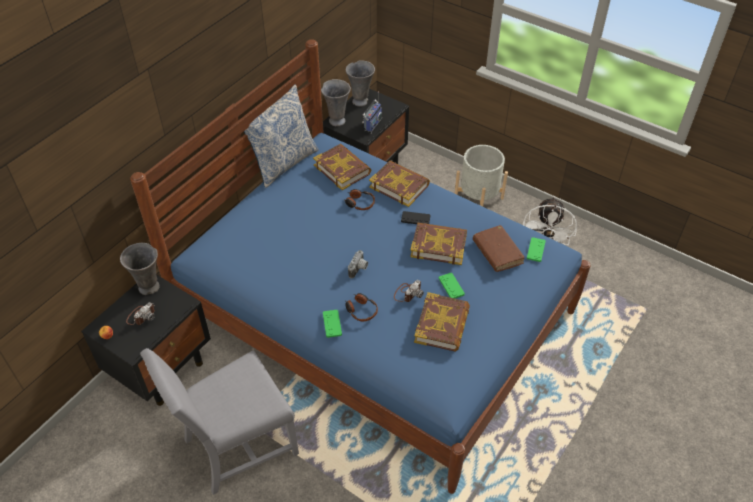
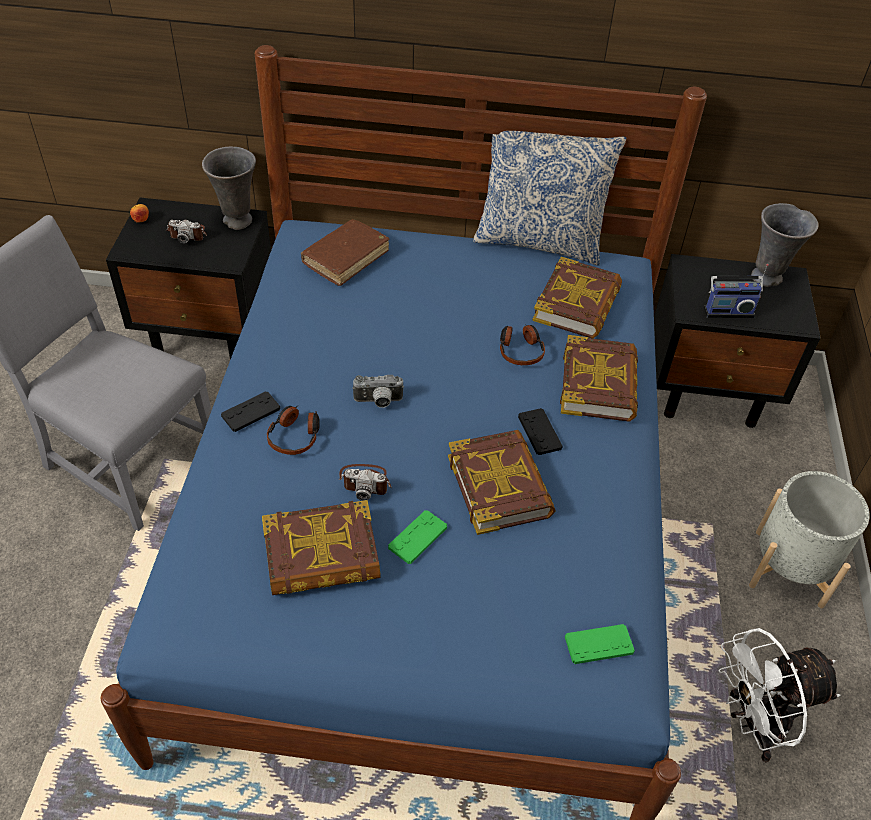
camera: 60 degrees right, 0 degrees up
(332, 324) = (251, 412): green game controller -> black game controller
(337, 120) = (696, 268): grey vase -> none
(497, 252) = (545, 580): brown book -> brown book (346, 258)

